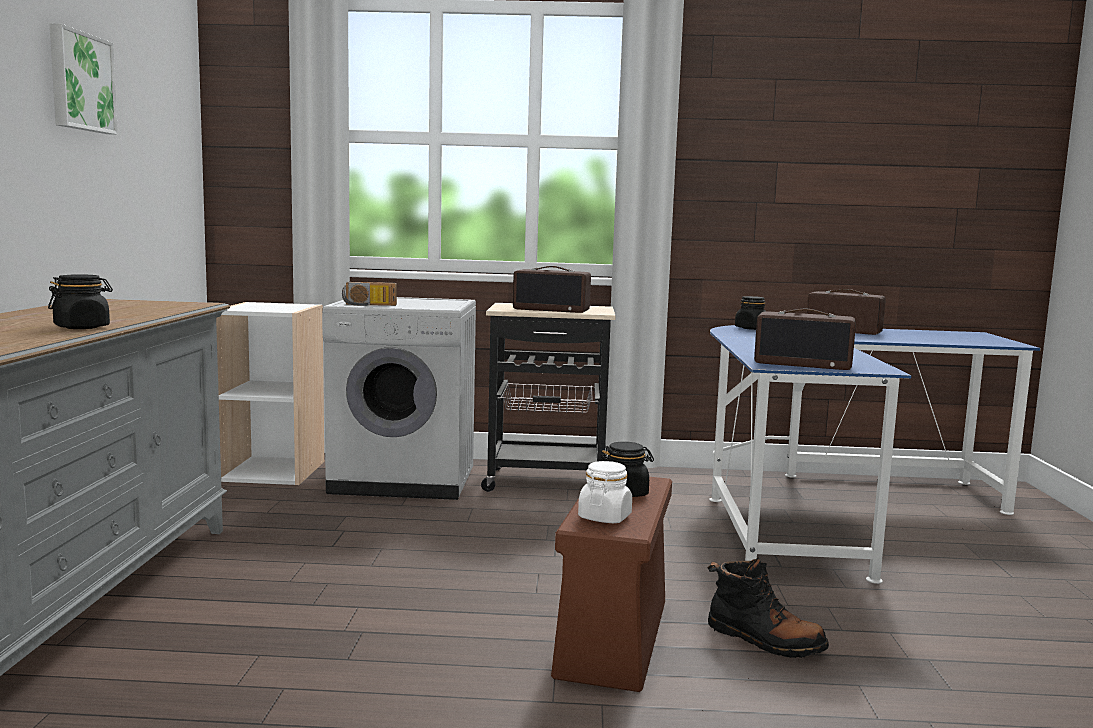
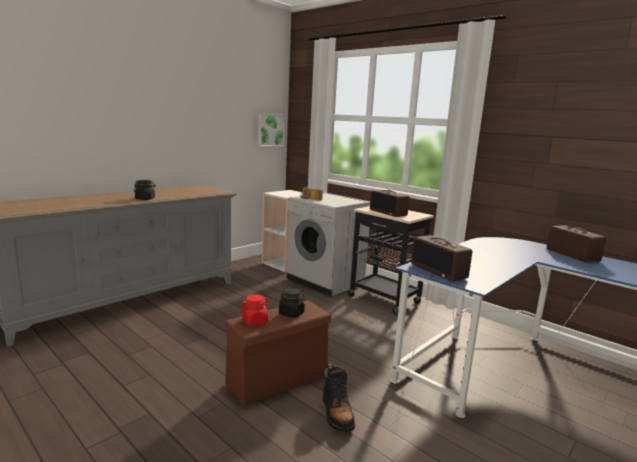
camera: 40 degrees right, 5 degrees up
(80, 82) = (207, 101): picture -> picture (270, 130)
(604, 517) = (255, 321): white jar -> red jar
(751, 328) = (505, 242): black jar -> none

